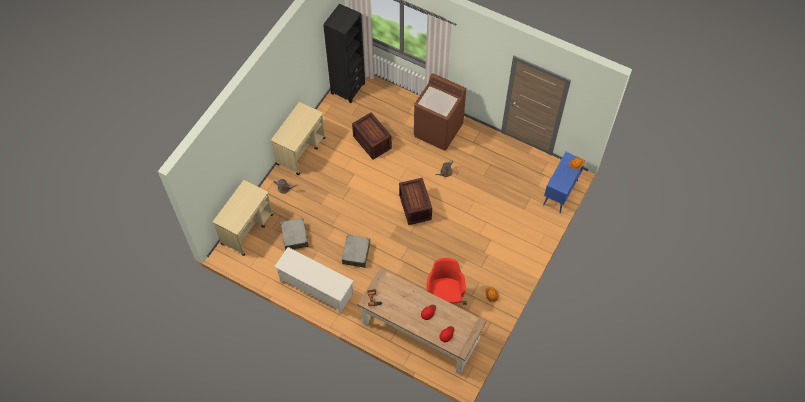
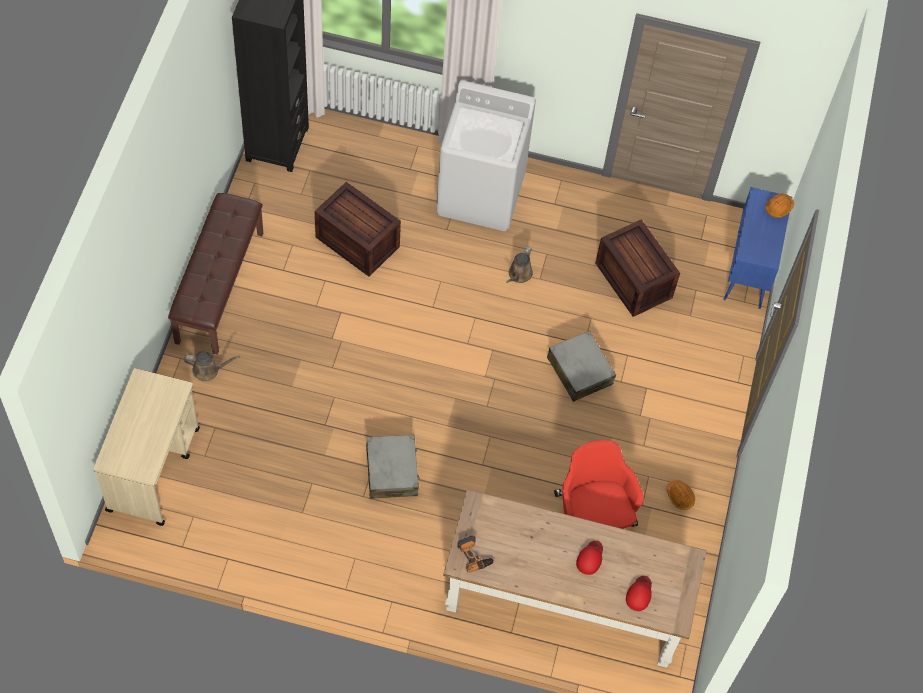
camera: 20 degrees left, 0 degrees up
(295, 236) = (257, 464): grey suitcase -> grey suitcase (579, 371)
(301, 150) = (219, 287): beige cart -> brown bench
(316, 288) = (331, 559): white shoe rack -> none
(415, 207) = (481, 355): crate -> crate (634, 281)
(438, 130) = (481, 194): brown washing machine -> white washing machine

